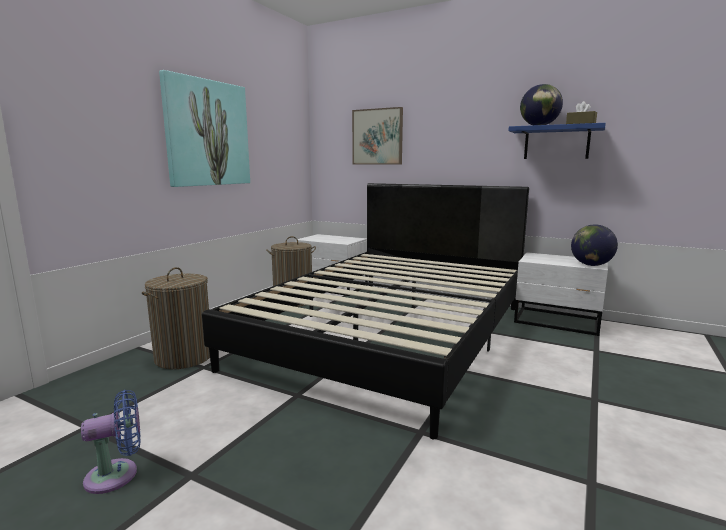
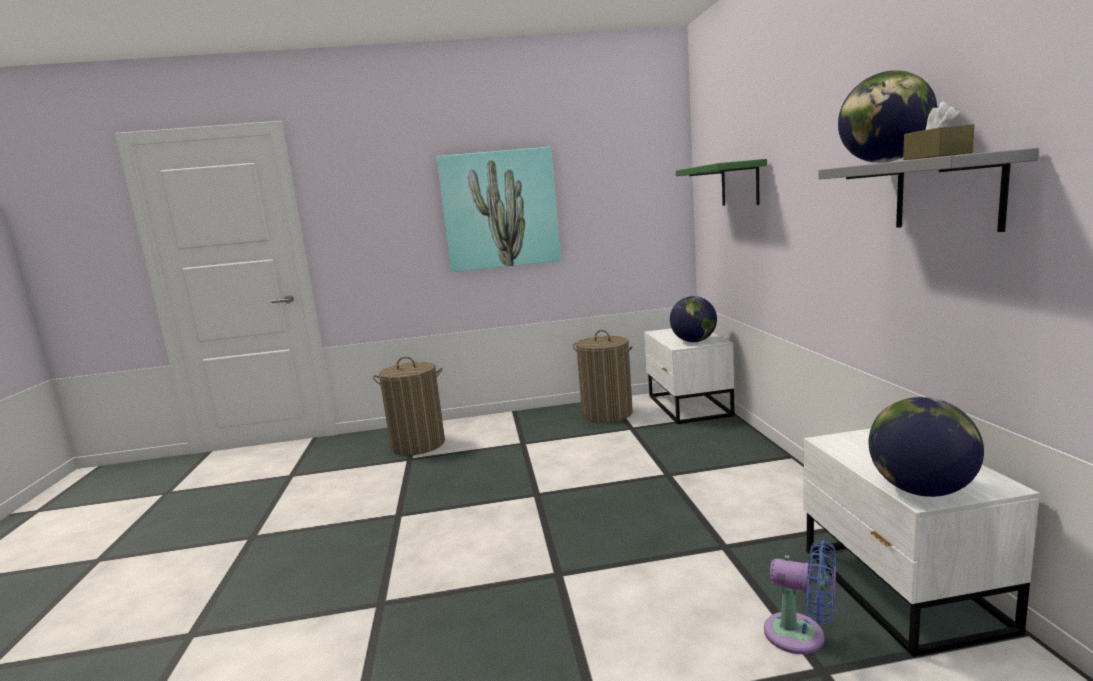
camera: 55 degrees right, 0 degrees up
(117, 475) = (241, 515): blue fan -> blue fan (801, 635)
(345, 240) = (693, 341): none -> globe
(377, 137) = (740, 184): picture -> green shelf
(392, 334) = (601, 493): black bed -> none
(556, 143) = (947, 193): blue shelf -> grey shelf

